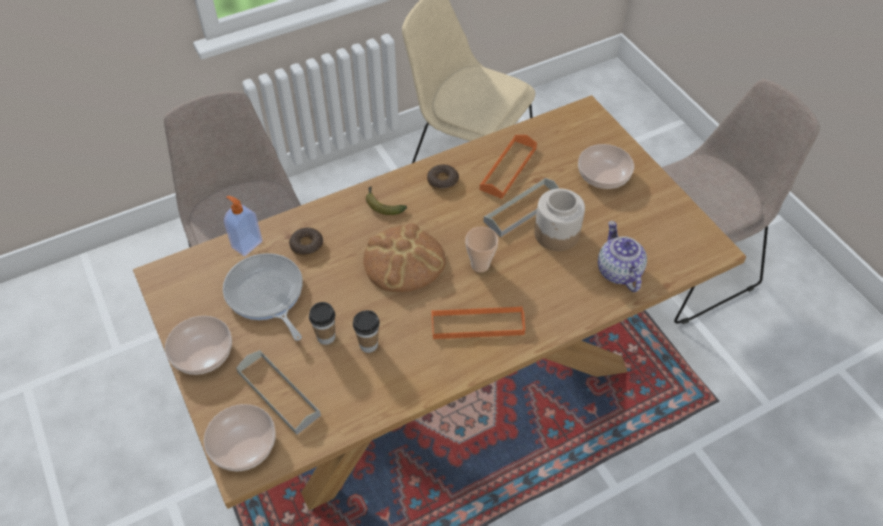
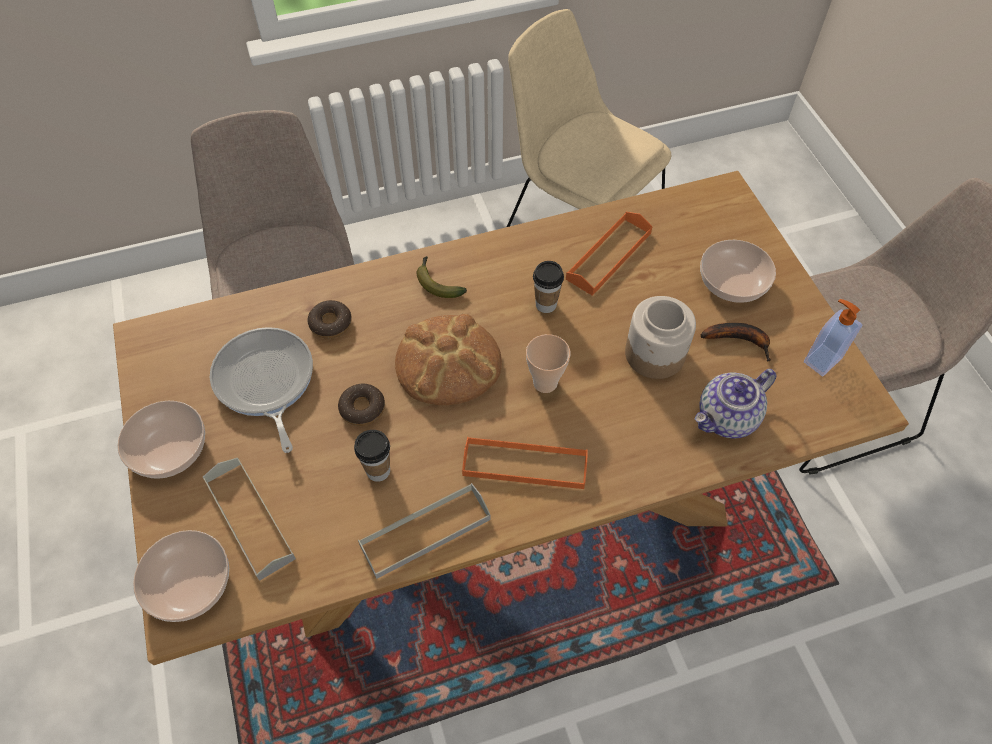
camera: 10 degrees right, 5 degrees up
(246, 244) = (257, 311): soap dispenser -> soap dispenser (821, 359)
(326, 337) = (327, 451): cup -> cup (546, 304)
(443, 181) = (521, 261): donut -> donut (362, 408)
(522, 209) = (616, 314): grey tray -> grey tray (425, 532)
(616, 215) = (740, 340): none -> banana
(618, 271) = (727, 418): teapot -> teapot turned 120 degrees counterclockwise

